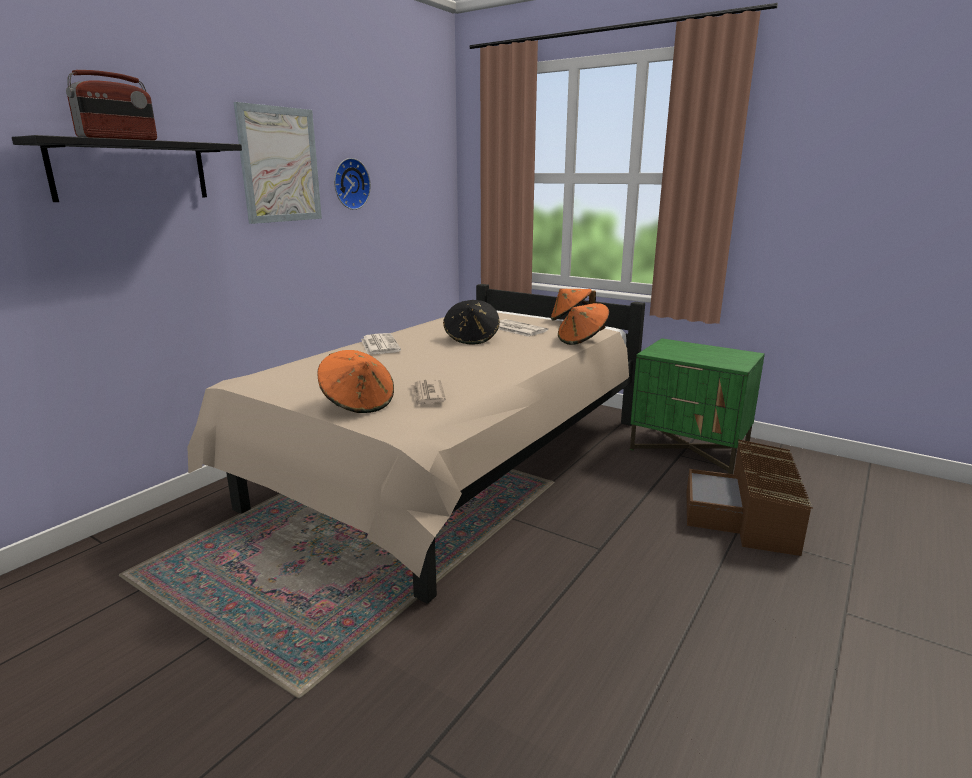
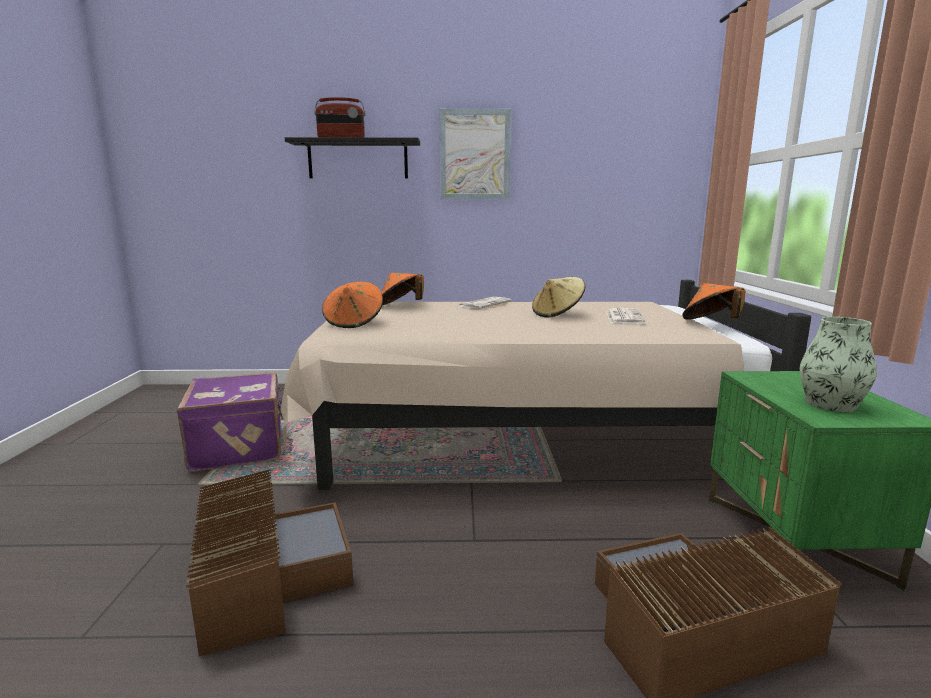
camera: 55 degrees right, 5 degrees down
(231, 638) = (240, 447): none -> purple suitcase
(349, 184) = (547, 171): wall clock -> none
(427, 395) = (395, 329): newspaper -> none
(472, 338) = (557, 314): black hat -> beige hat
(561, 678) = (266, 574): none -> brown storage box
(582, 340) = (649, 336): orange hat -> orange hat (401, 306)
(718, 357) = (830, 404): none -> vase

